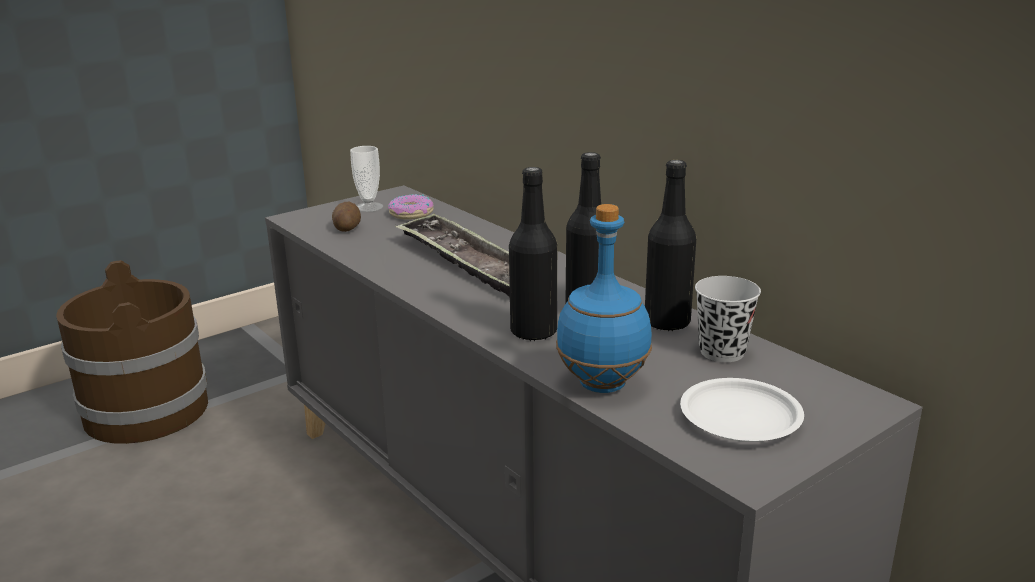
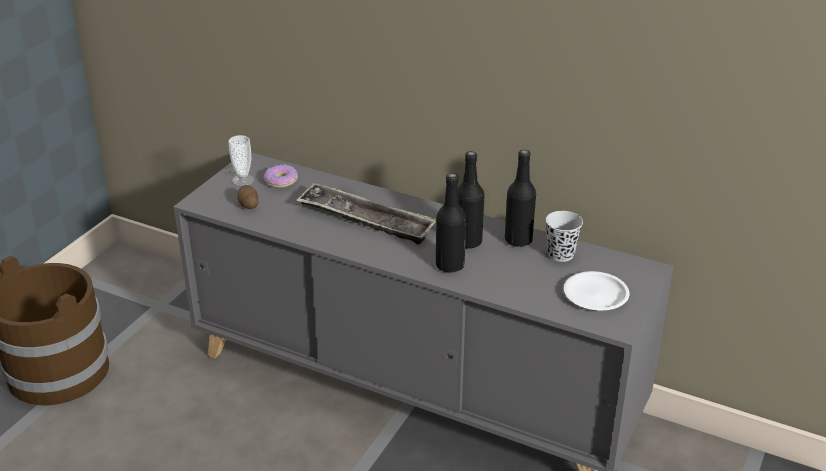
camera: 25 degrees left, 10 degrees up
(601, 384) = (514, 292): blue bottle -> none

